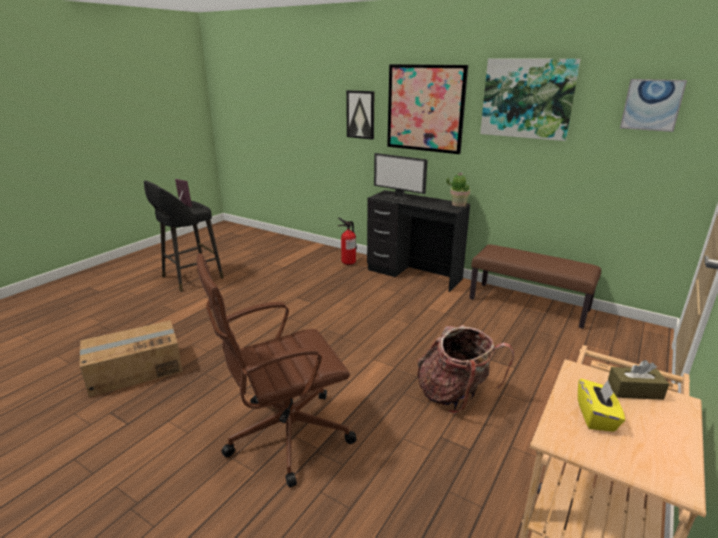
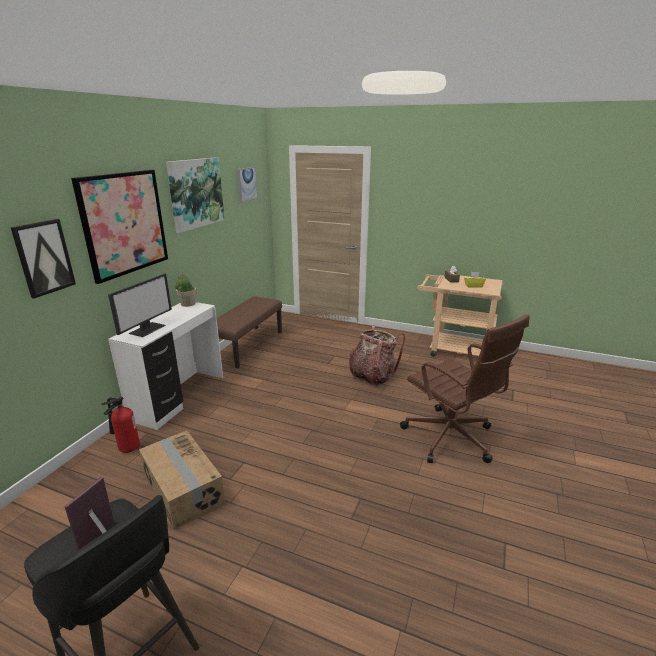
camera: 100 degrees left, 0 degrees up
(135, 370) = (432, 586): cardboard box -> cardboard box (182, 490)
(413, 275) = (180, 397): black desk -> white desk

